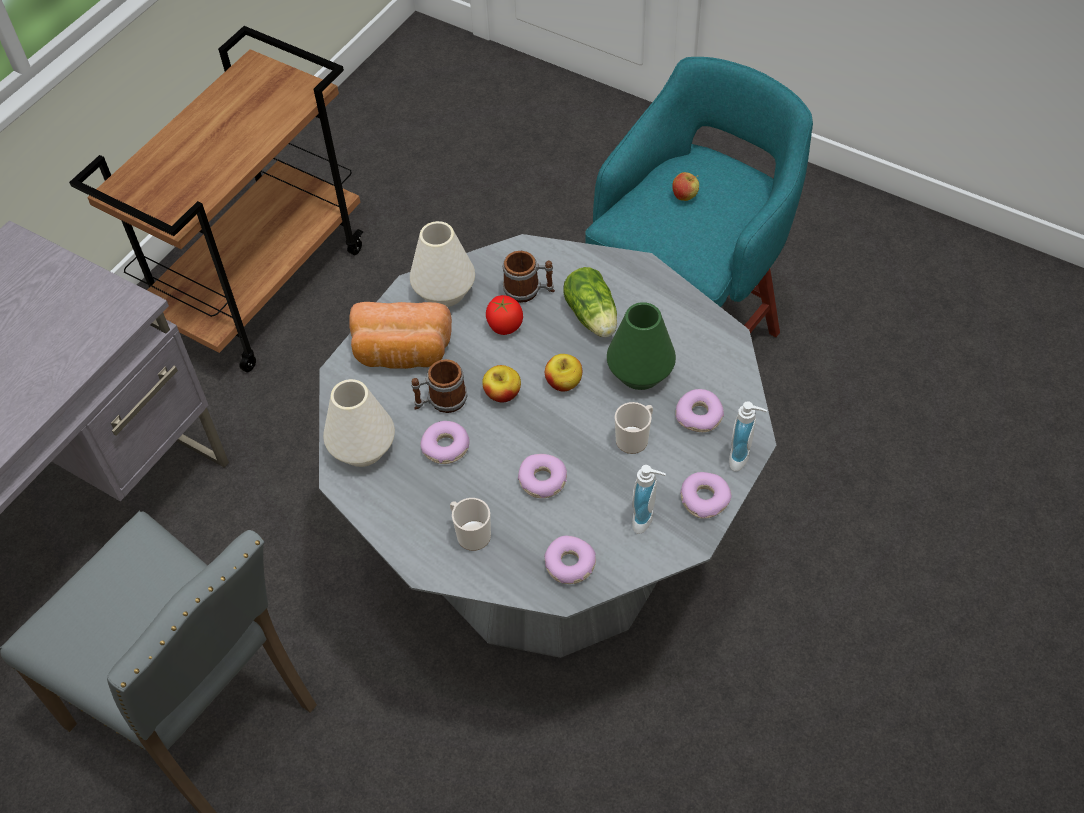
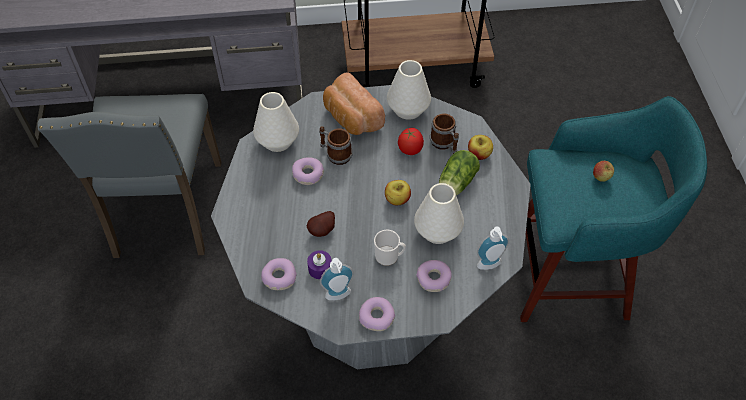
camera: 50 degrees right, 0 degrees up
(470, 534) = (263, 220): mug -> none
(502, 394) = (364, 177): apple -> apple (479, 154)
(542, 481) = (323, 231): donut -> potato
(593, 515) = (320, 268): none -> purple candle
(640, 372) = (437, 231): green vase -> white vase
(743, 458) = (423, 320): soap dispenser -> soap dispenser (490, 266)

